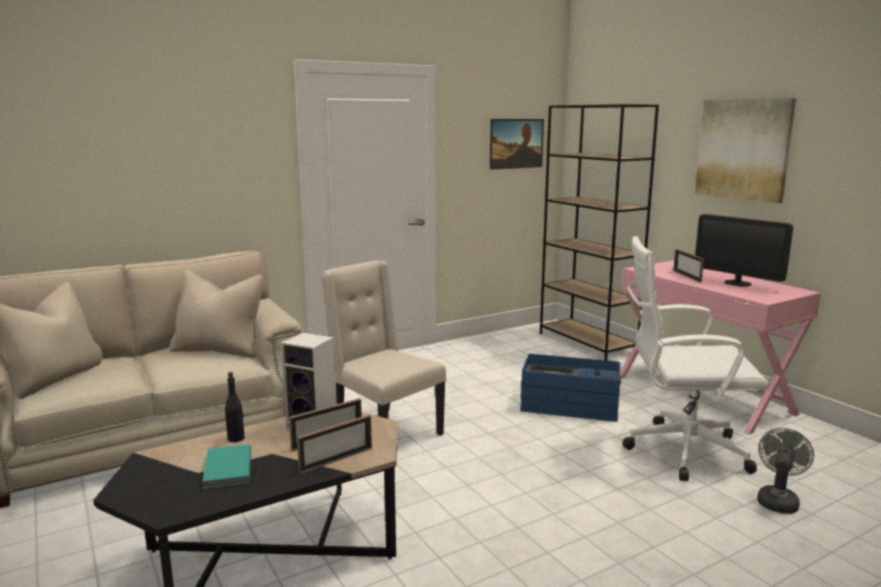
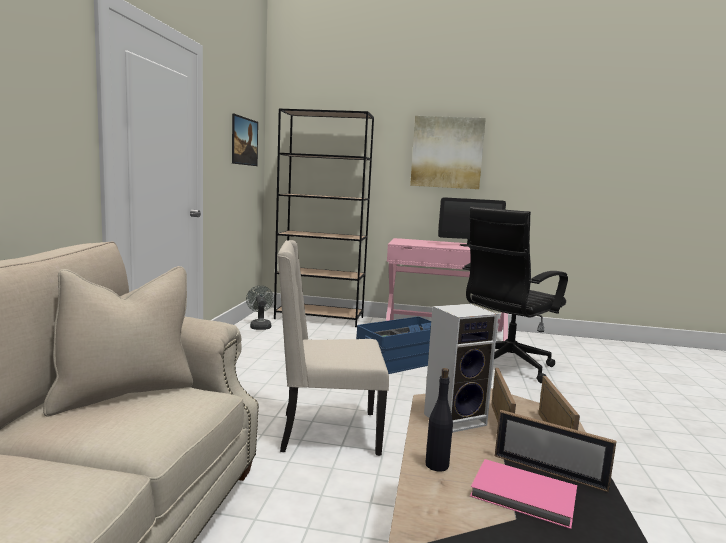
camera: 50 degrees left, 5 degrees down
(226, 469) = (524, 497): turquoise book -> pink book
(680, 451) = (505, 367): white office chair -> black office chair
(687, 276) = (435, 244): picture frame -> picture frame (549, 472)
(777, 500) = (587, 375): grey fan -> grey fan (260, 326)

